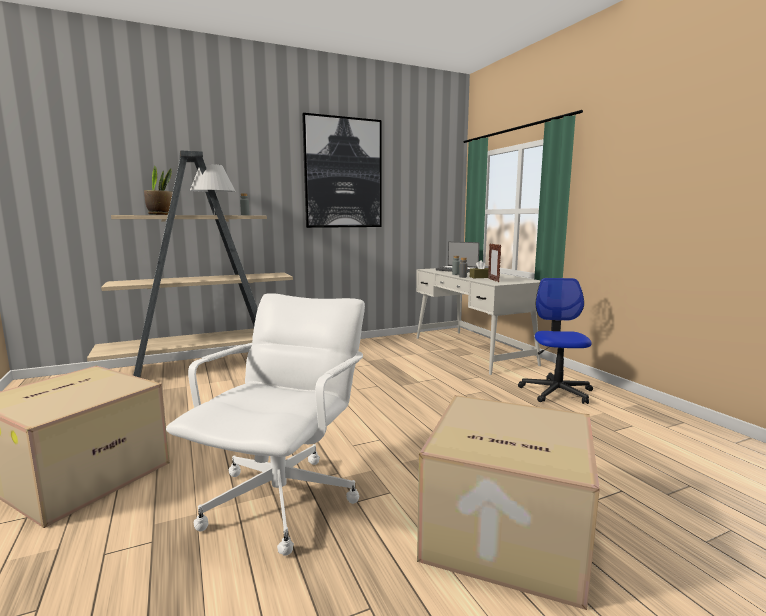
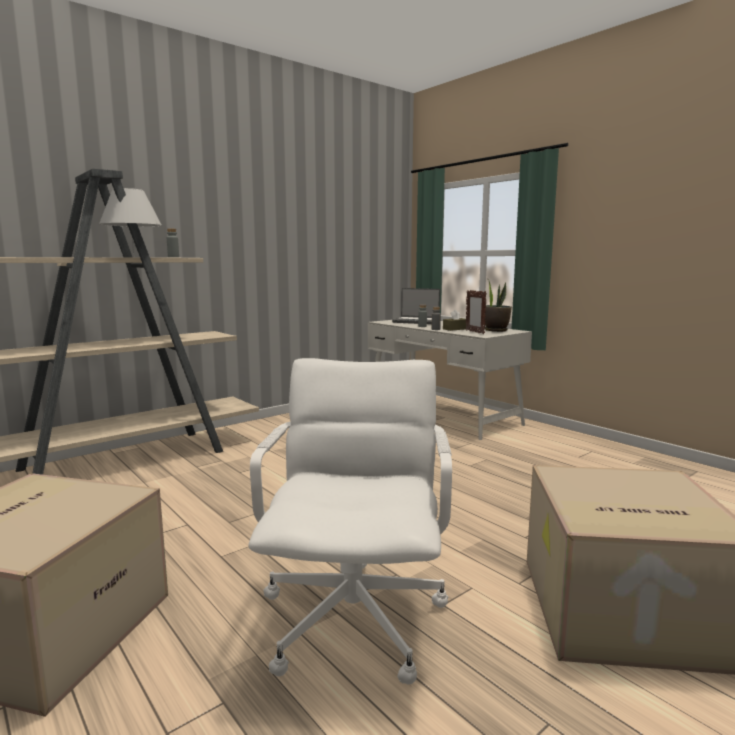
camera: 15 degrees left, 0 degrees up
(160, 214) = (55, 256): potted plant -> potted plant (496, 330)
(343, 173) = (280, 205): picture -> none
(556, 392) = (561, 452): office chair -> none

